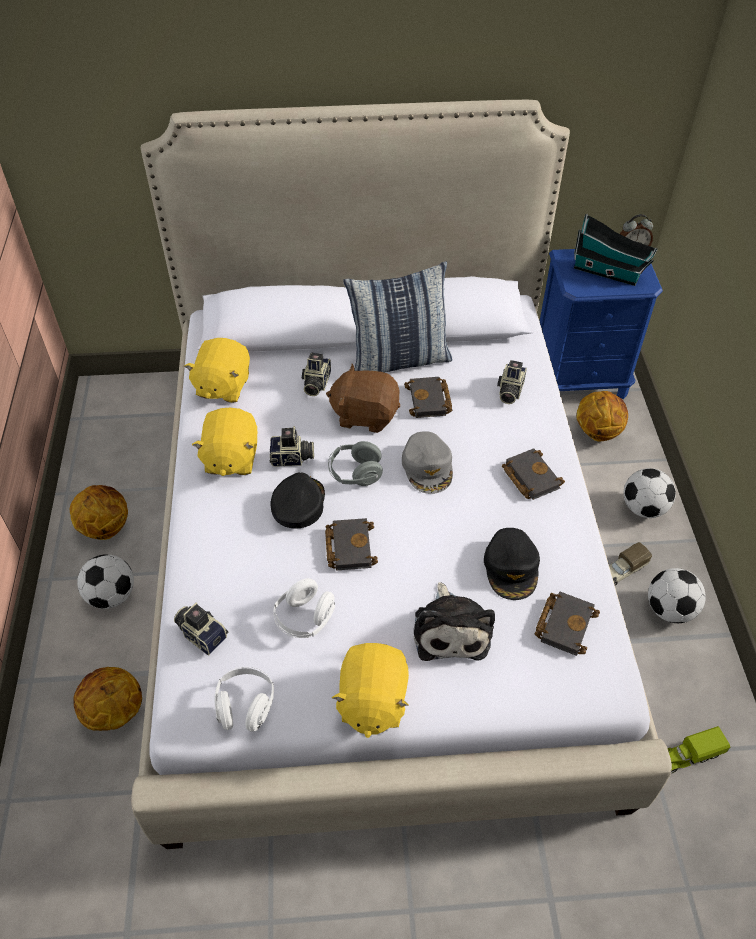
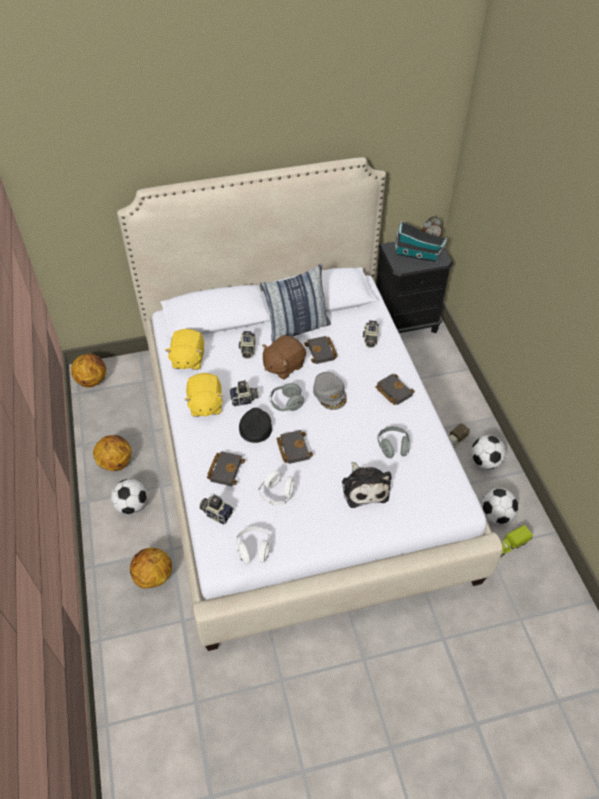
camera: 10 degrees left, 0 degrees up
(365, 414) = (283, 366): brown plush toy -> brown plush toy turned 45 degrees counterclockwise
(372, 701) = (327, 535): yellow plush toy -> none
(512, 567) = (393, 447): black cap -> grey headphones
(564, 623) = (429, 474): black book -> black book (225, 469)
(580, 378) = (406, 323): blue nightstand -> black nightstand
(597, 431) = (423, 356): basketball -> basketball (92, 380)
(643, 508) = (459, 401): football -> football (496, 515)

